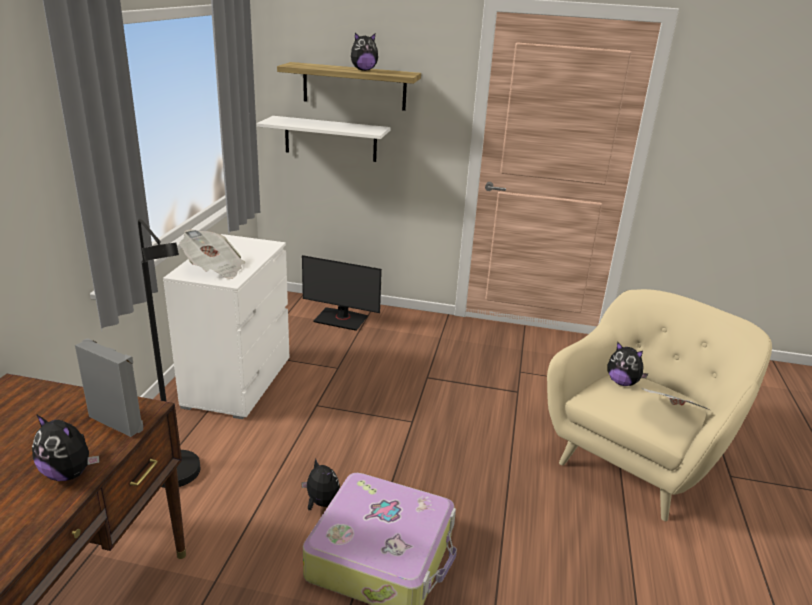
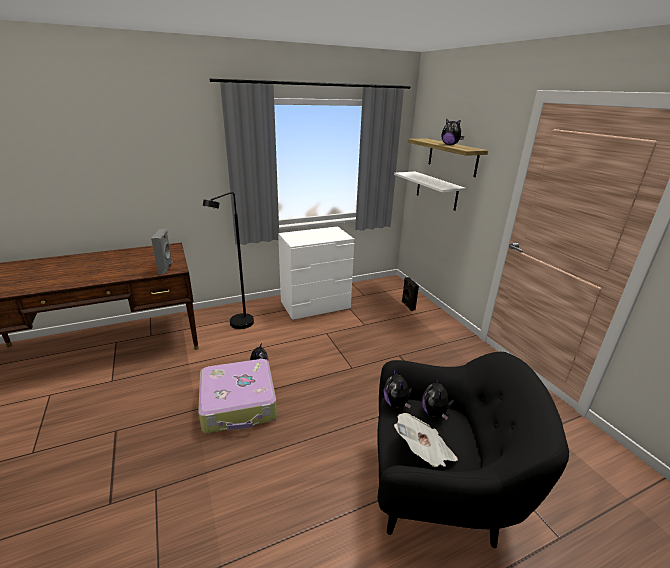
camera: 55 degrees right, 0 degrees up
(69, 473) = (128, 274): plush toy -> plush toy (396, 404)
(214, 269) = (301, 237): newspaper -> none
(341, 319) = (407, 306): monitor -> black speaker
(637, 461) = (440, 491): beige armchair -> black armchair

